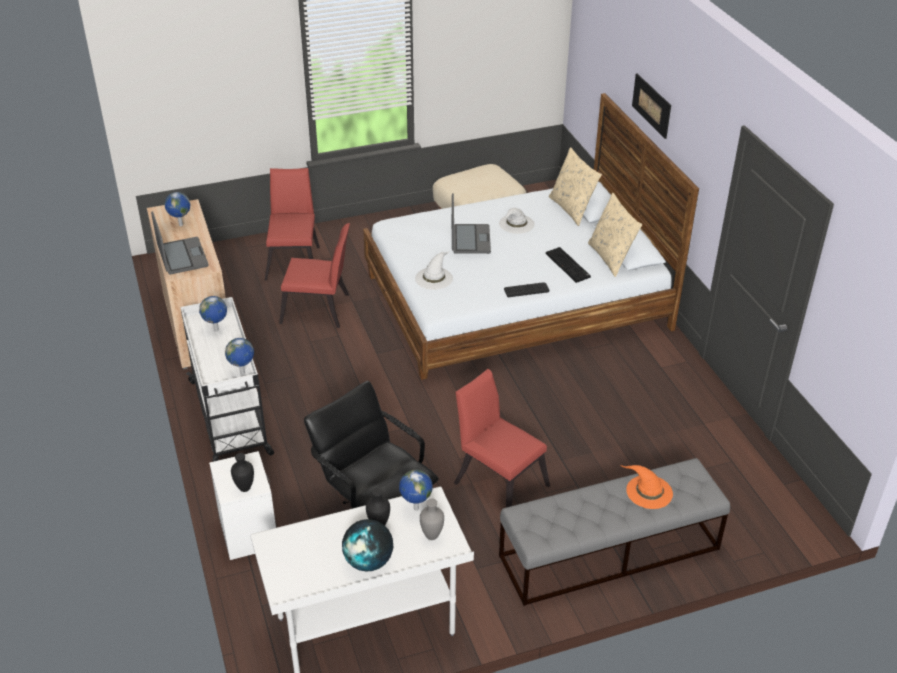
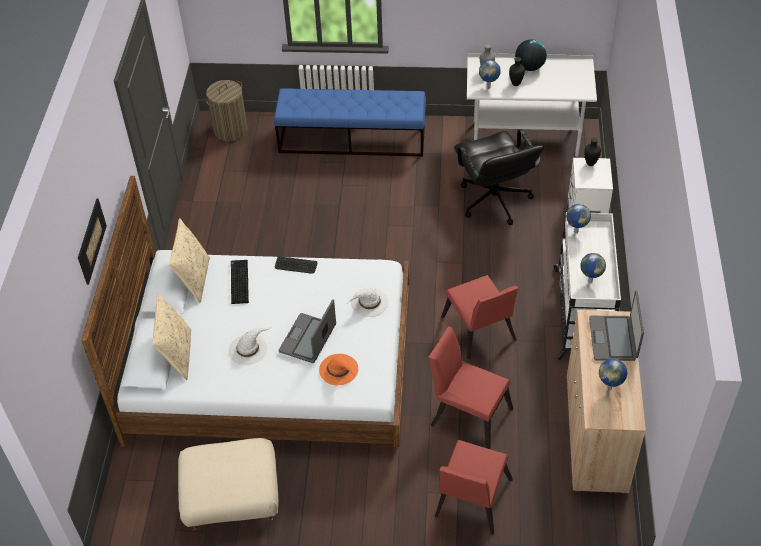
camera: 155 degrees left, 10 degrees up
(498, 481) = (394, 202): red chair -> red chair (479, 332)
(608, 552) = (352, 139): grey bench -> blue bench
(648, 491) = (324, 104): orange hat -> orange hat (339, 369)
(778, 518) = (230, 130): none -> laundry basket

